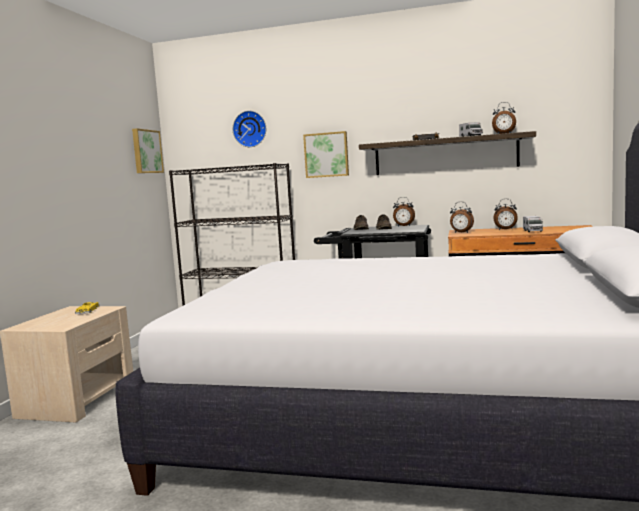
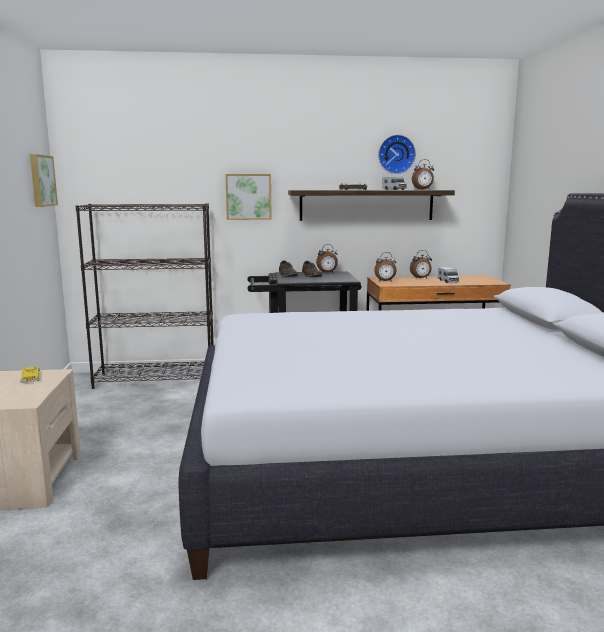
camera: 20 degrees left, 5 degrees up
(250, 129) = (163, 162): wall clock -> wall clock (396, 154)

